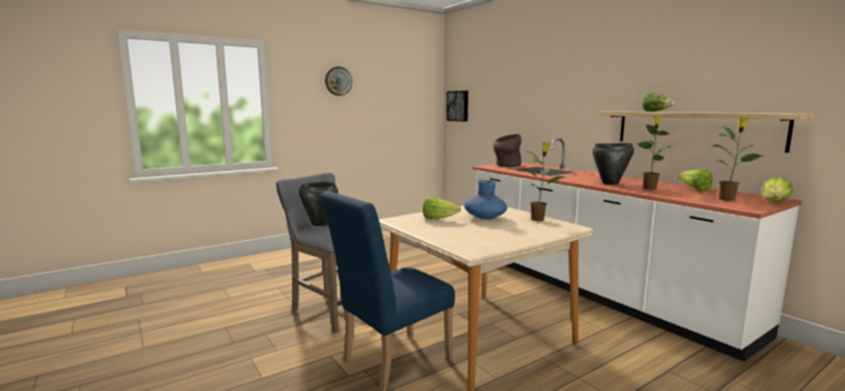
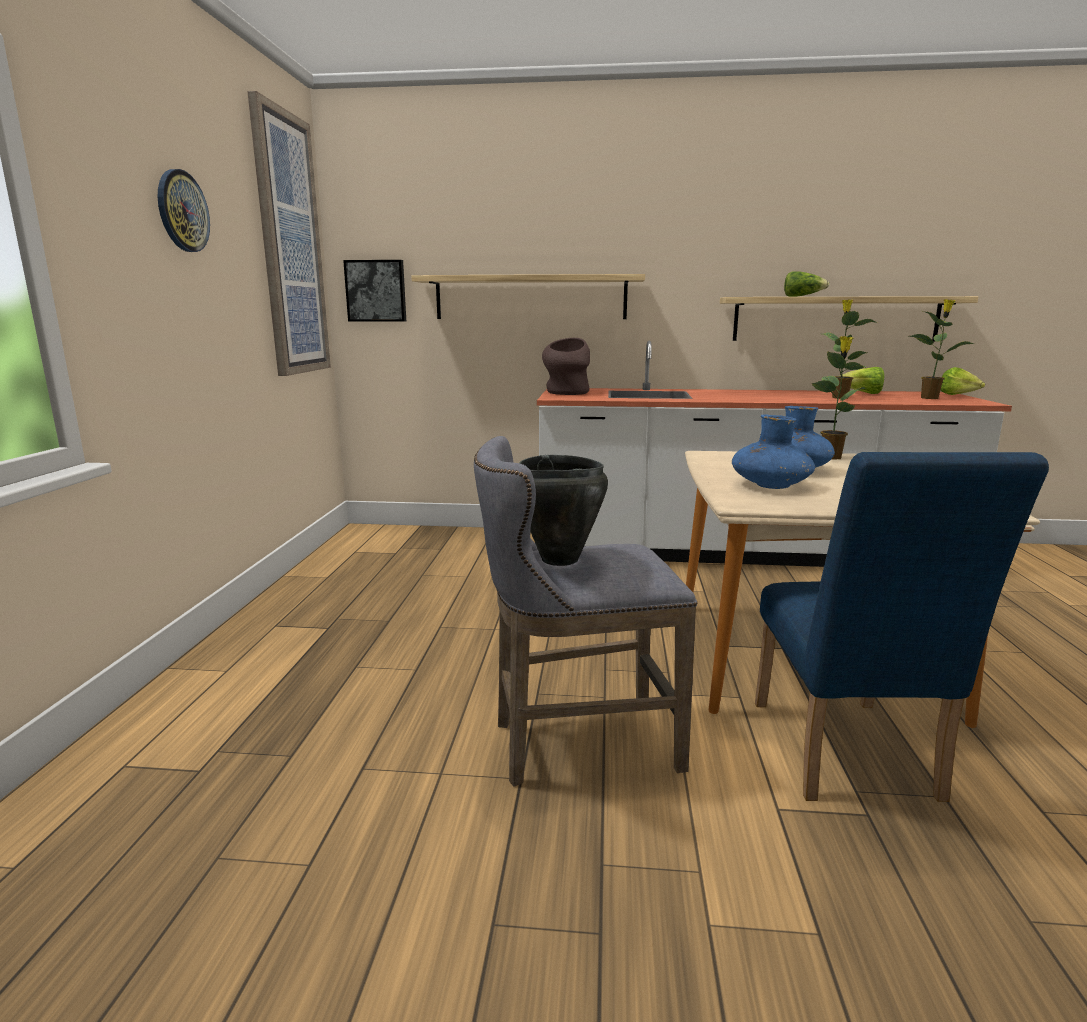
camera: 50 degrees left, 5 degrees up
(411, 88) = (290, 246): none -> picture
(438, 219) = (770, 485): lettuce -> blue vase
(515, 110) = (530, 297): none -> shelf
(610, 183) = (788, 398): black cooking pot -> none

